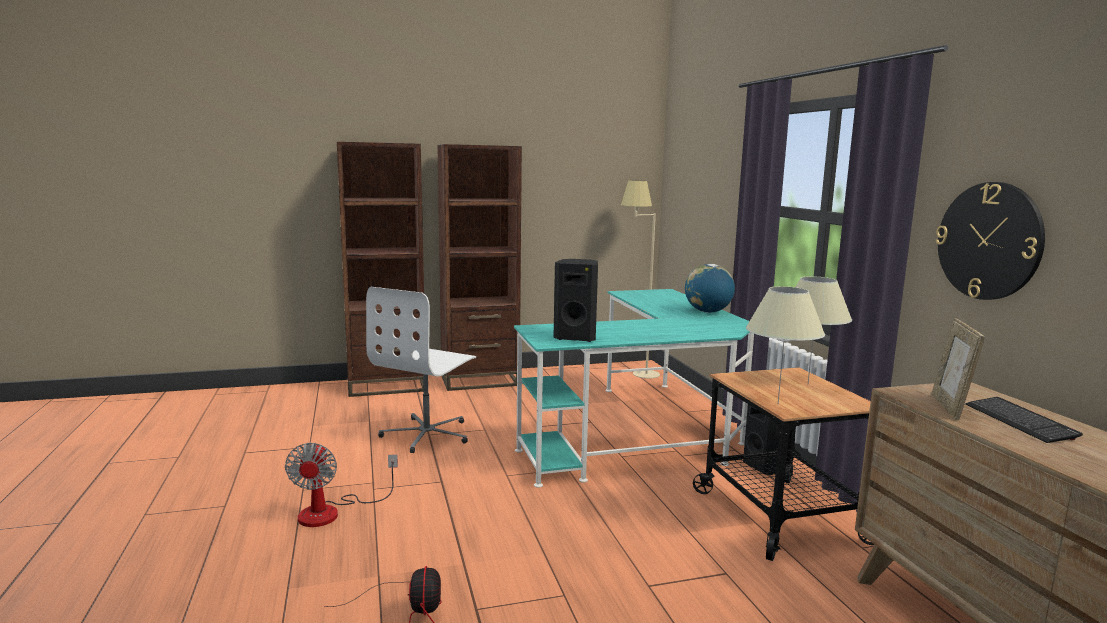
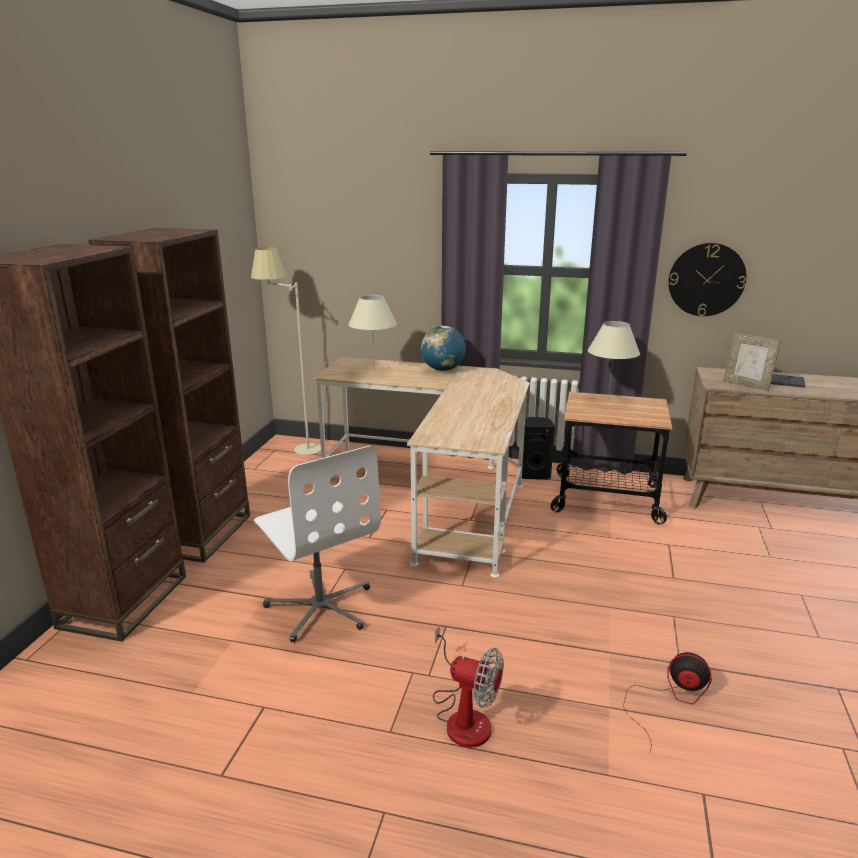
camera: 60 degrees left, 10 degrees up
(576, 337) = (481, 430): black speaker -> none
(645, 434) = (437, 495): turquoise desk -> beige desk
(777, 404) = (644, 420): beige table lamp -> beige table lamp (374, 371)

